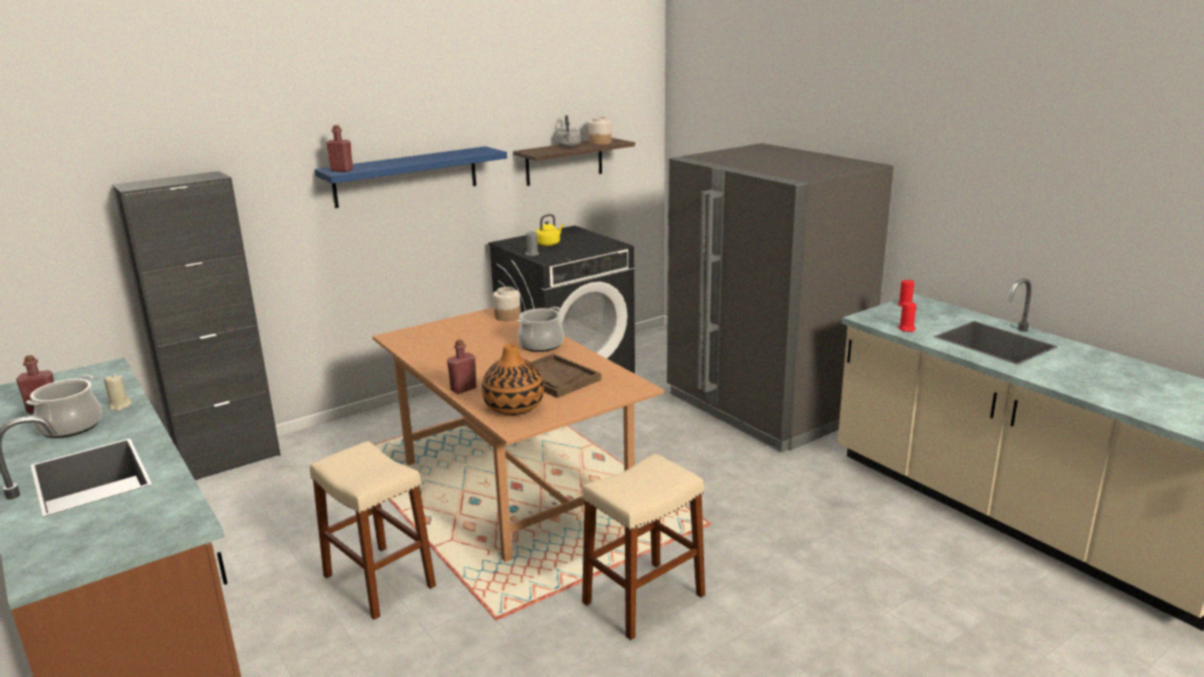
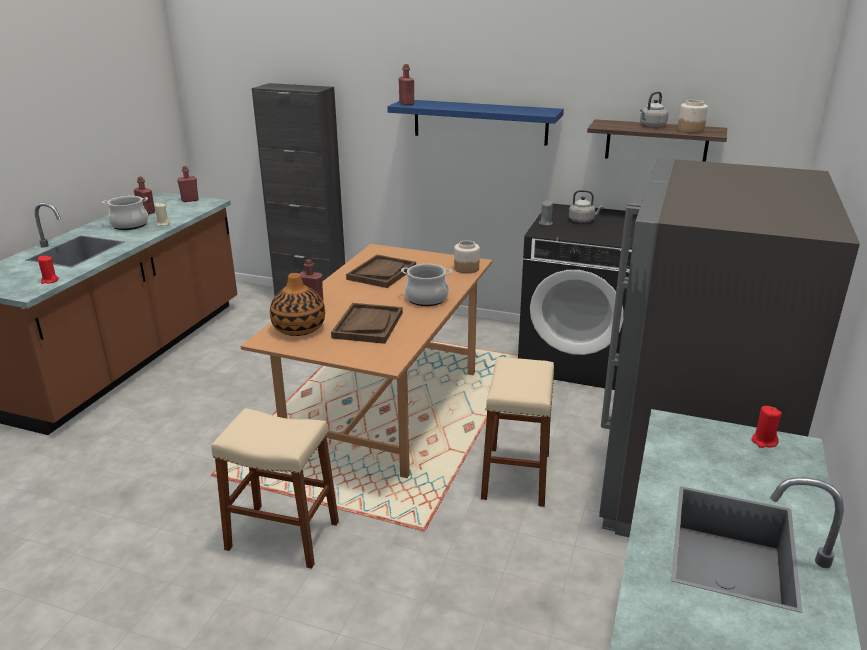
camera: 55 degrees right, 5 degrees up
(64, 377) = (190, 200): none -> red bottle
(379, 581) = (224, 410): beige stool -> beige stool (516, 476)
(453, 347) = (381, 273): none -> brown tray
(549, 244) = (582, 220): yellow kettle -> grey kettle
(907, 329) = (677, 460): red candle -> red candle (50, 281)

